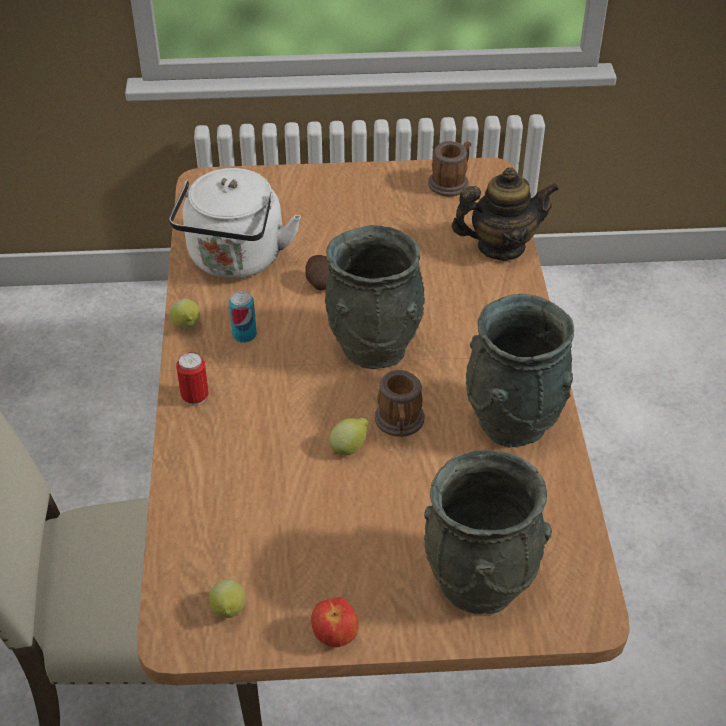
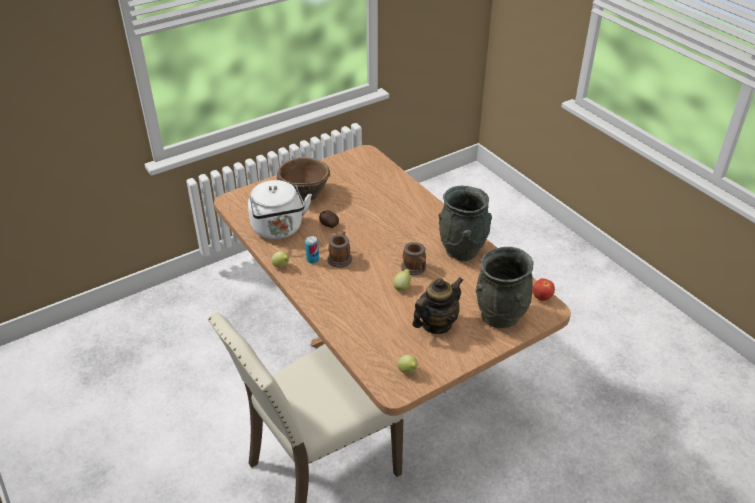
camera: 30 degrees left, 5 degrees down
(195, 397) = (313, 294): can -> none
(327, 213) = (304, 194): none -> brown bowl
(335, 637) = (461, 360): apple -> apple (542, 298)
(375, 347) = (377, 242): grey vase -> none
(451, 182) = (351, 162): mug -> mug (340, 257)
(501, 247) = (397, 182): teapot -> teapot (436, 324)

